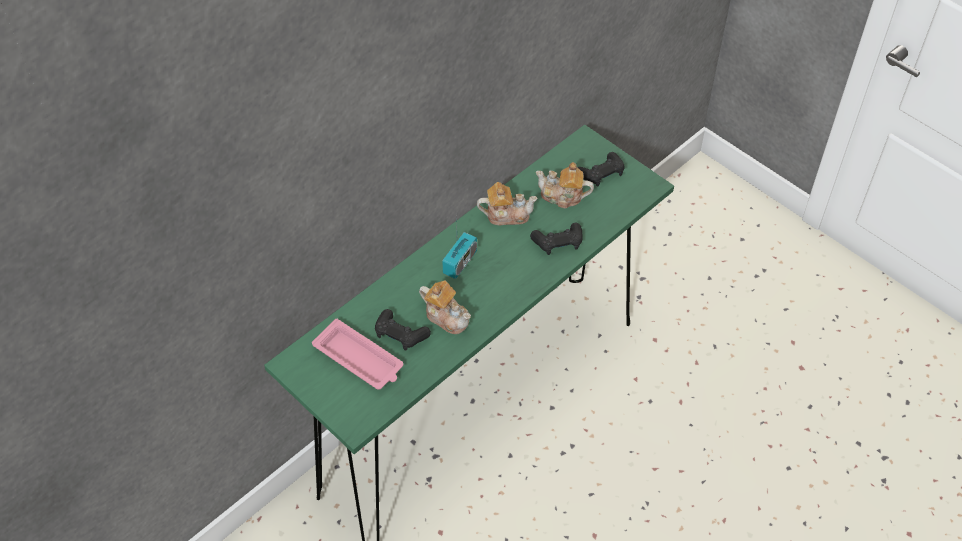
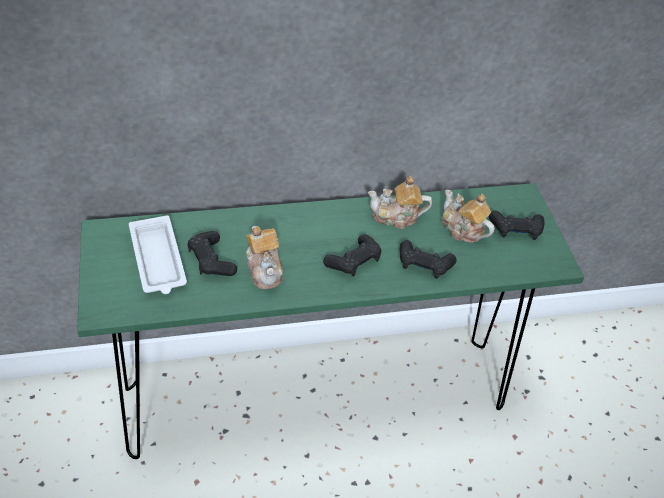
camera: 30 degrees right, 5 degrees down
(359, 359) = (158, 260): pink tray -> white tray
(460, 263) = (318, 232): radio -> none
(506, 215) = (396, 217): teapot -> teapot turned 150 degrees clockwise
(506, 271) = (353, 261): none -> black game controller

